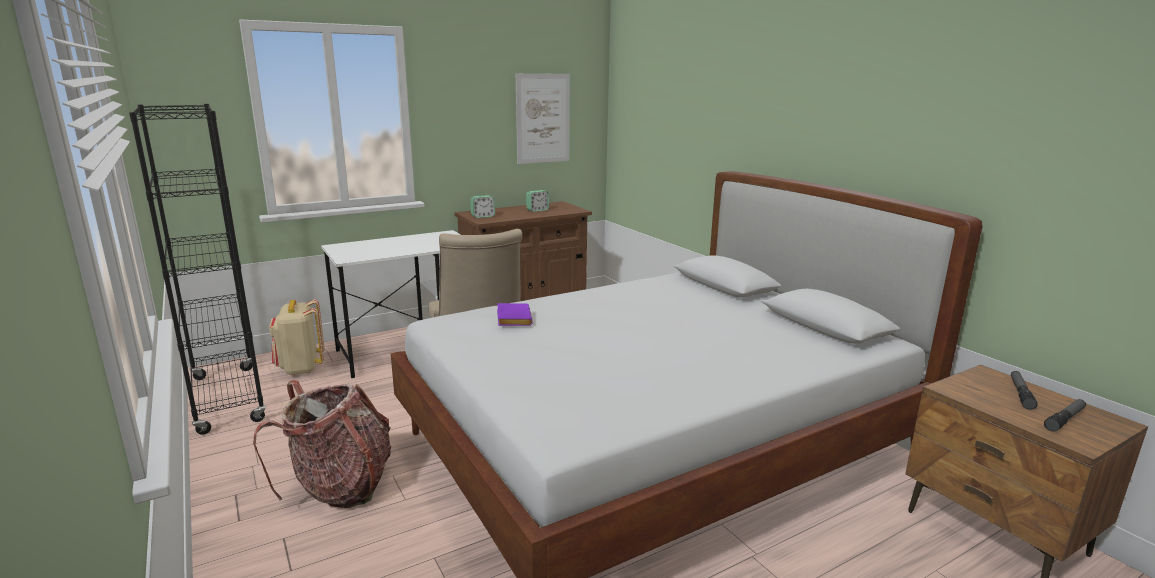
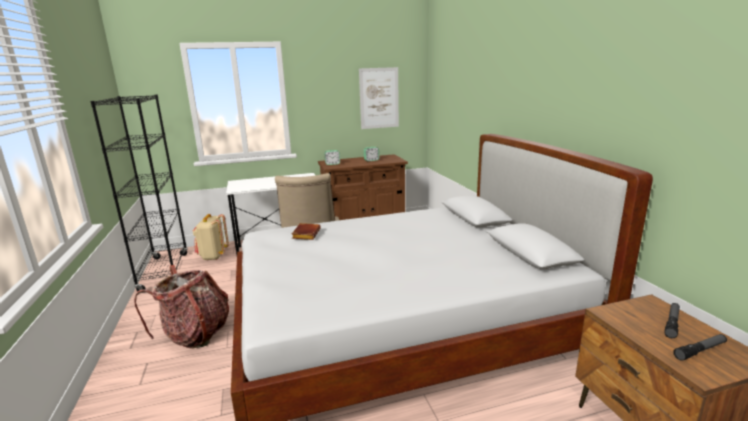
camera: 15 degrees right, 0 degrees up
(512, 318) = (305, 234): purple book -> brown book

